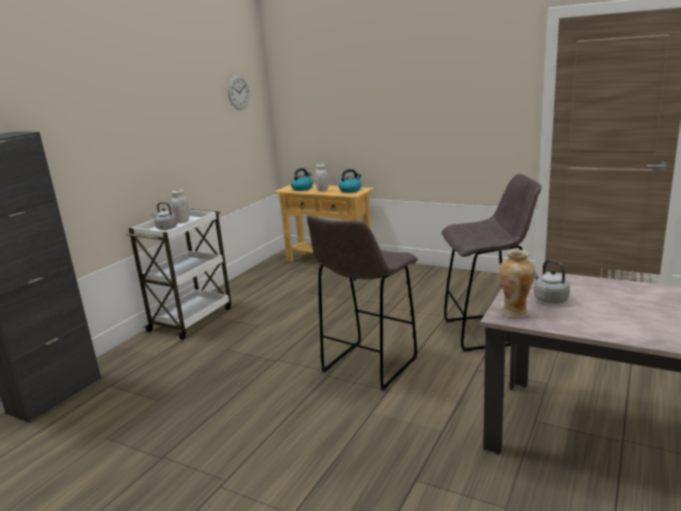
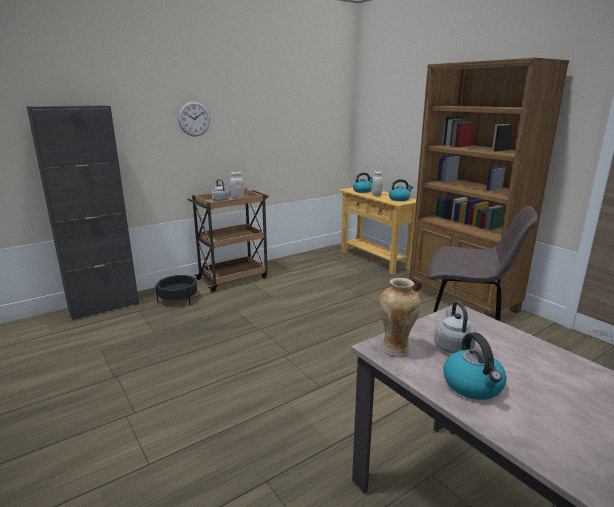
camera: 25 degrees right, 0 degrees up
(148, 359) = (178, 299): none -> black planter
(192, 318) = (233, 278): white cart -> brown cart
(238, 92) = (322, 100): wall clock -> wall clock (194, 119)
(368, 366) = (323, 359): grey stool -> none
(442, 278) = (462, 300): none -> brown bookcase
(593, 319) = (473, 386): none -> kettle

